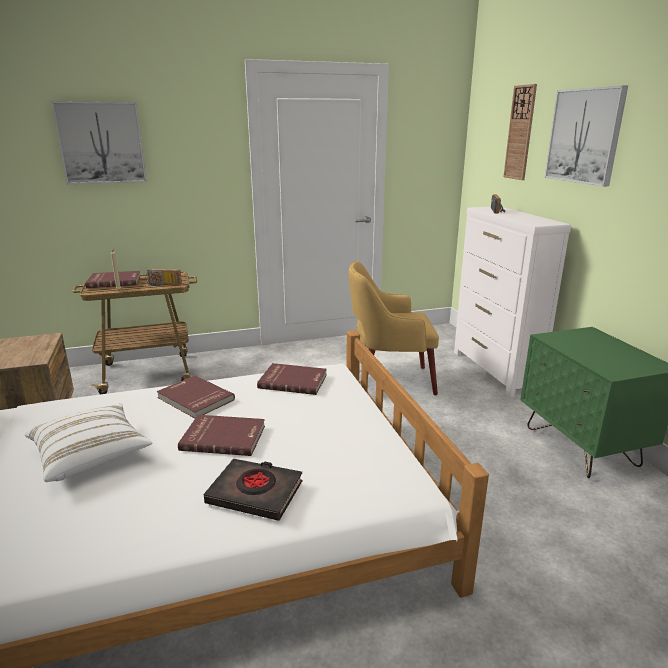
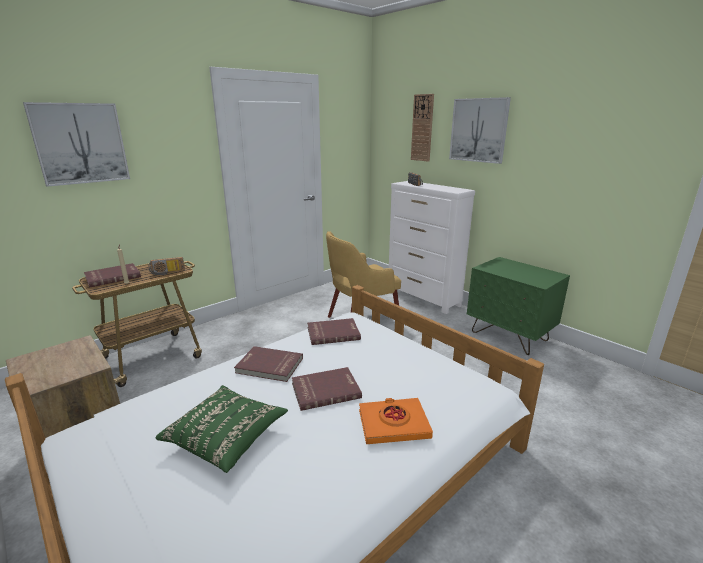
camera: 25 degrees left, 0 degrees up
(91, 455) = (226, 438): white pillow -> green pillow
(255, 493) = (393, 424): black book -> orange book

